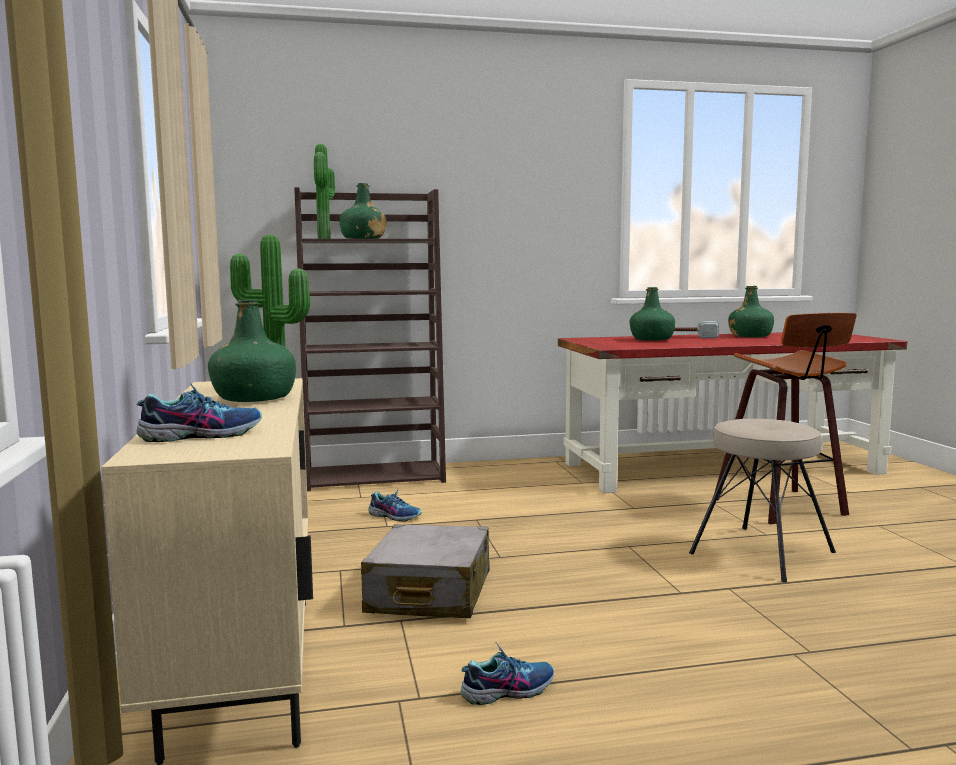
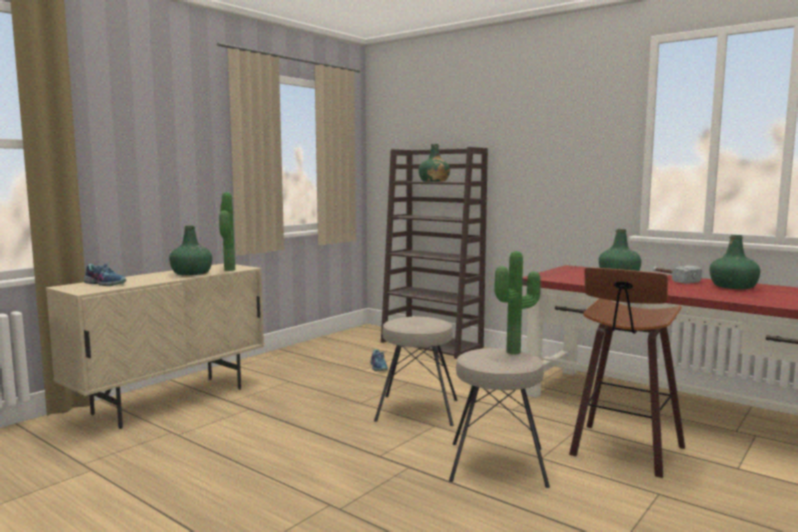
camera: 50 degrees right, 0 degrees up
(326, 239) = (413, 181): potted plant -> potted plant (516, 353)
(429, 593) = (288, 404): grey suitcase -> none
(508, 690) = (202, 448): shoe -> none
(570, 539) = (417, 409): none -> beige stool

